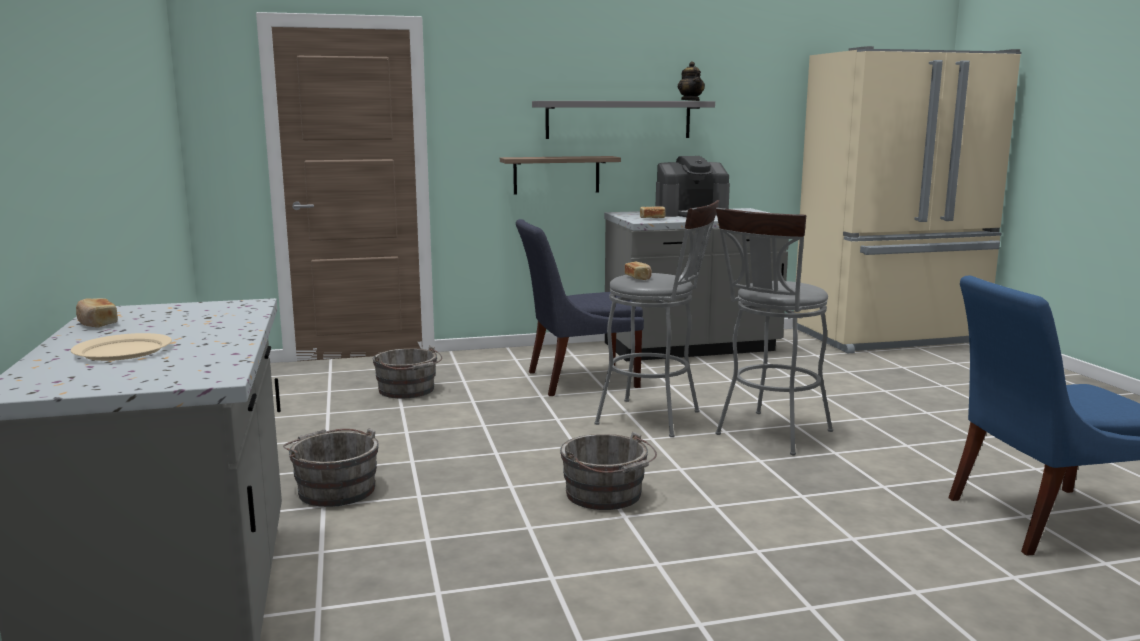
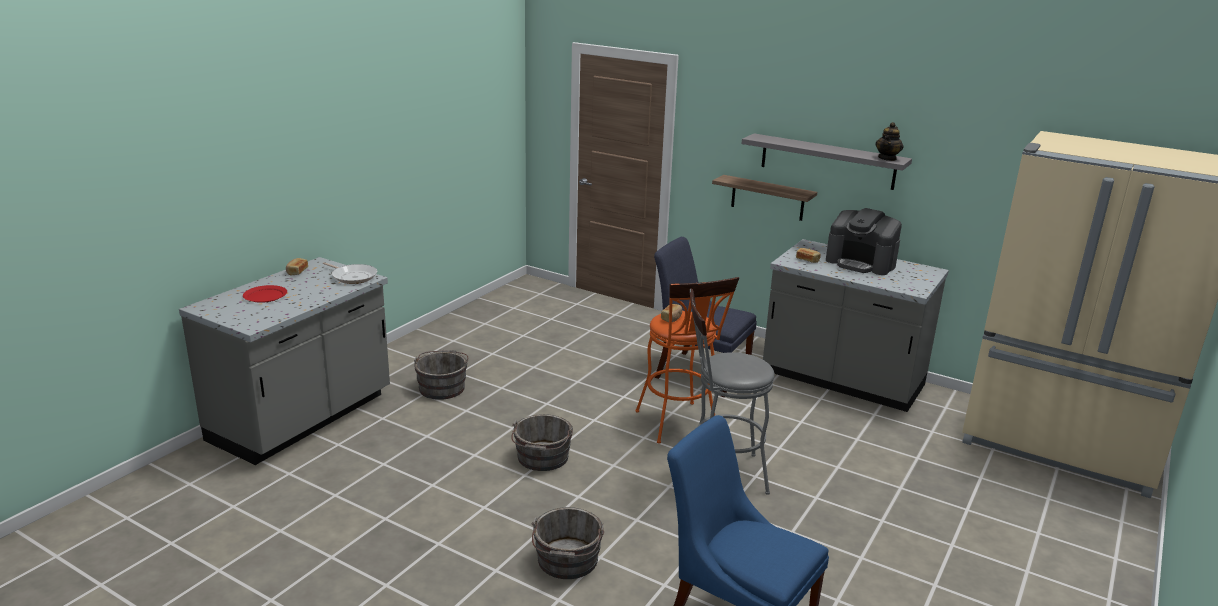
camera: 45 degrees right, 10 degrees up
(122, 351) = (265, 296): beige plate -> red plate
(220, 307) = (353, 276): none -> frying pan
(408, 390) = (588, 337): grey bucket -> grey bucket (567, 562)
(657, 419) = (679, 426): grey stool -> orange stool

